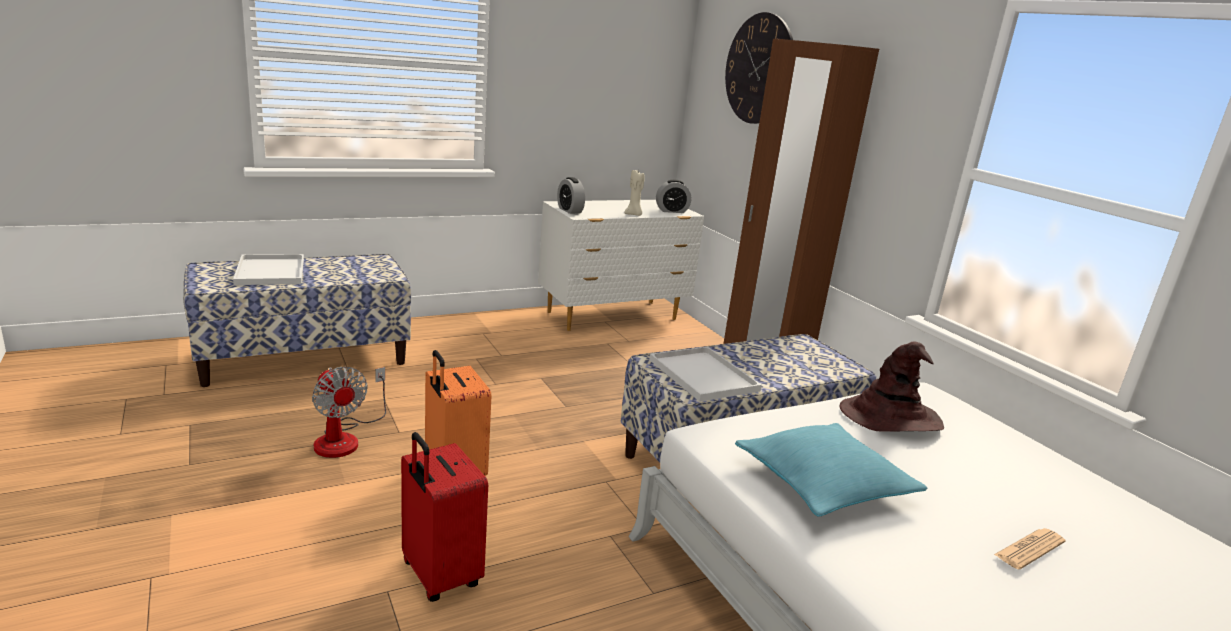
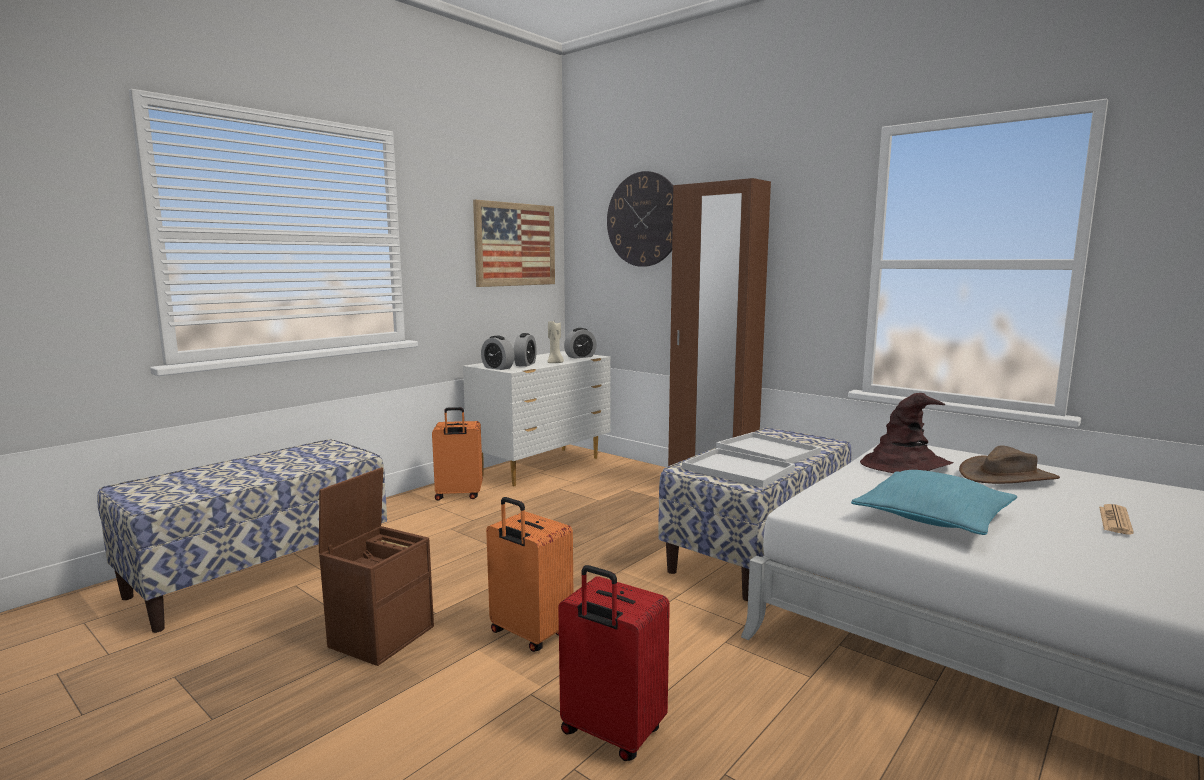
camera: 20 degrees left, 10 degrees down
(269, 271) = (214, 475): white tray -> white tray (765, 450)
(345, 438) = (382, 635): fan -> brown storage box
(511, 328) = (458, 495): none -> orange suitcase
(602, 211) = (525, 364): none -> alarm clock
(624, 79) = (515, 244): none -> picture
(988, 463) = (1007, 476): none -> brown hat

